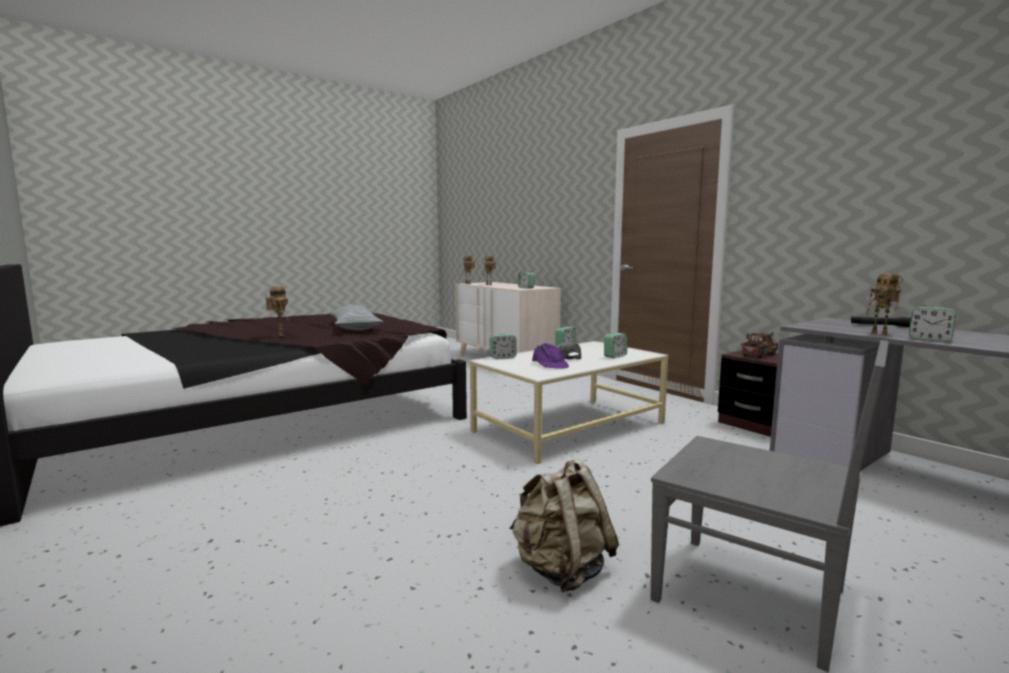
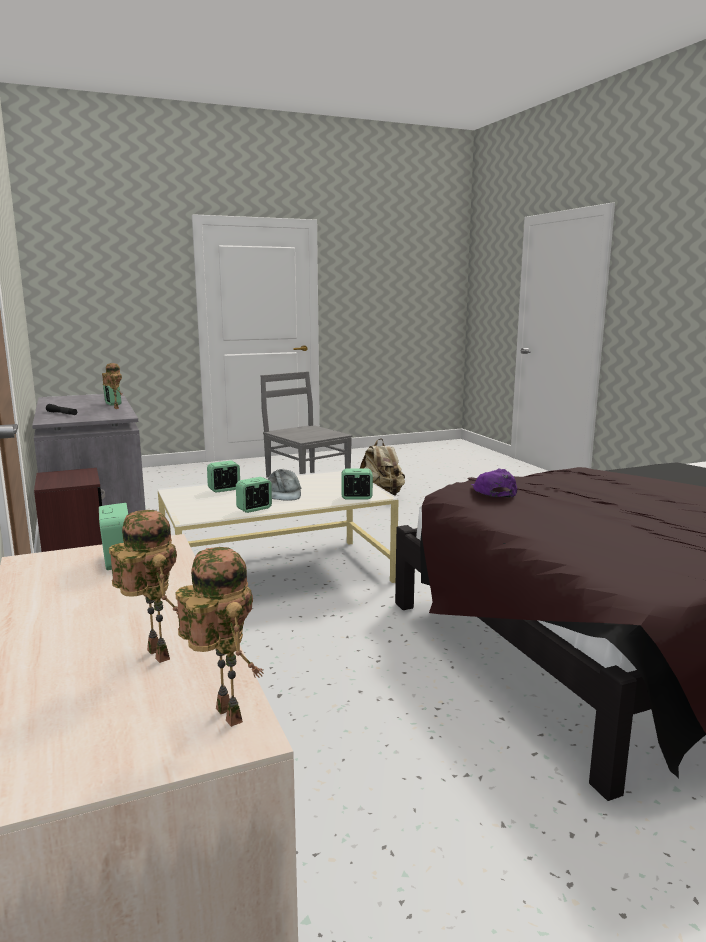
camera: 165 degrees left, 5 degrees up
(279, 335) = (644, 482): toy robot -> none
(355, 327) = (563, 496): pillow -> none
(549, 364) = (315, 484): purple cap -> purple cap (493, 491)
(760, 354) = (64, 479): toy truck -> none

